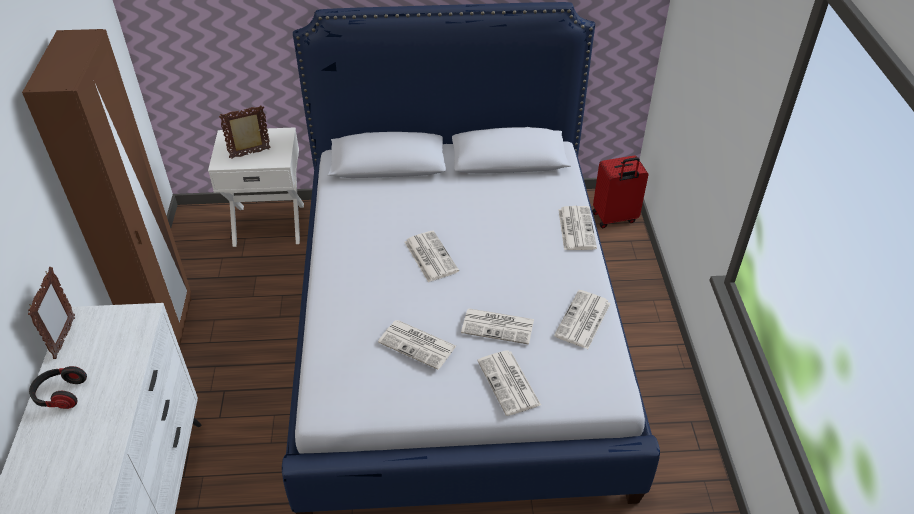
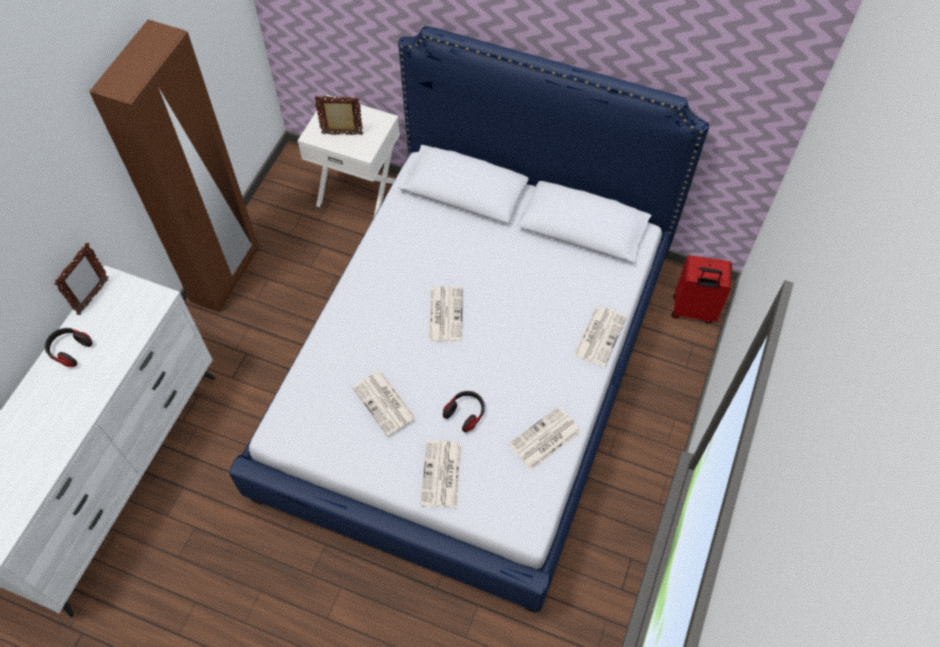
camera: 25 degrees right, 15 degrees up
(499, 326) = (465, 413): newspaper -> headphones

